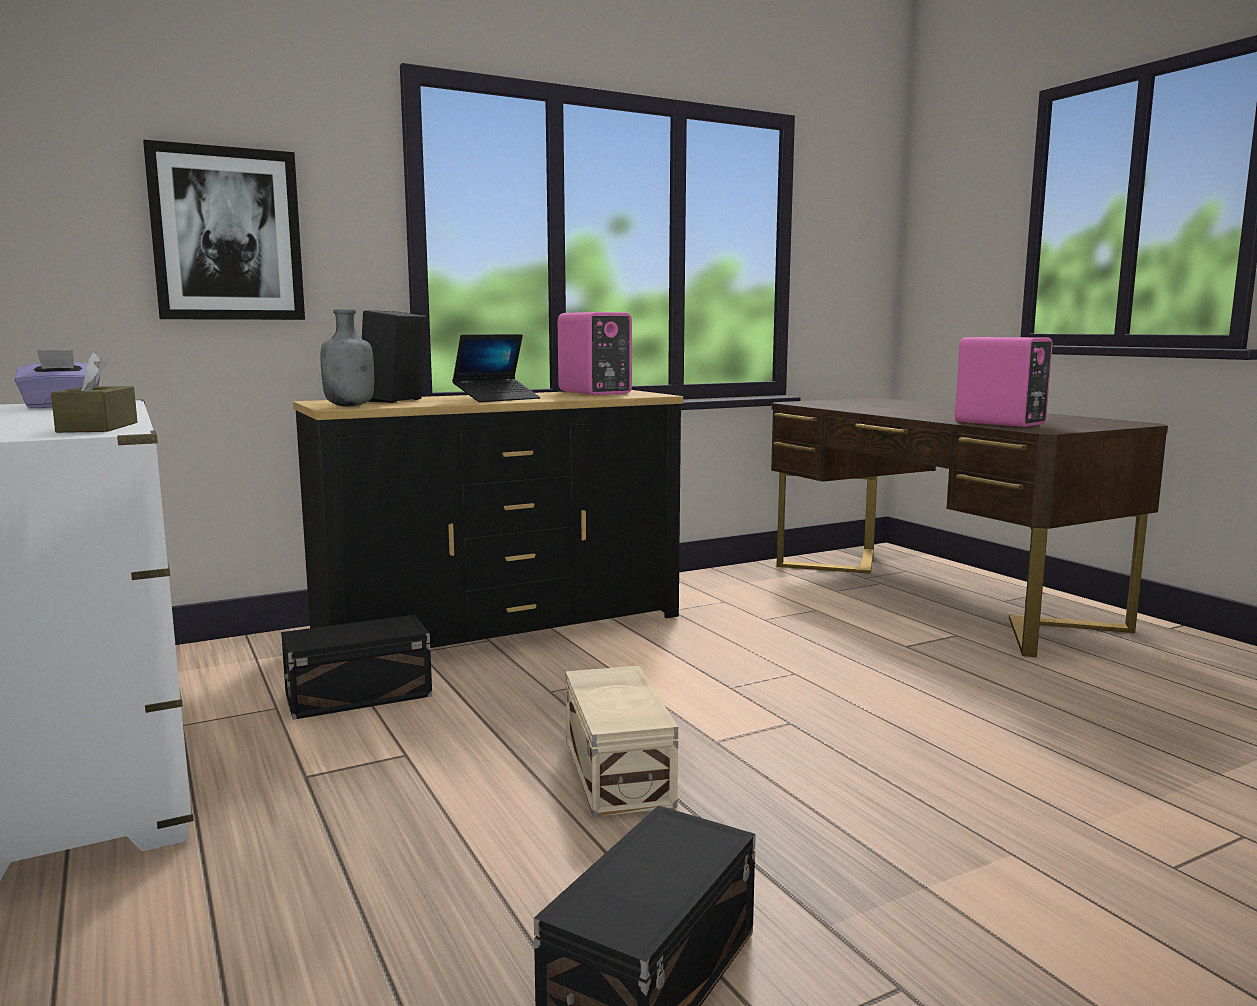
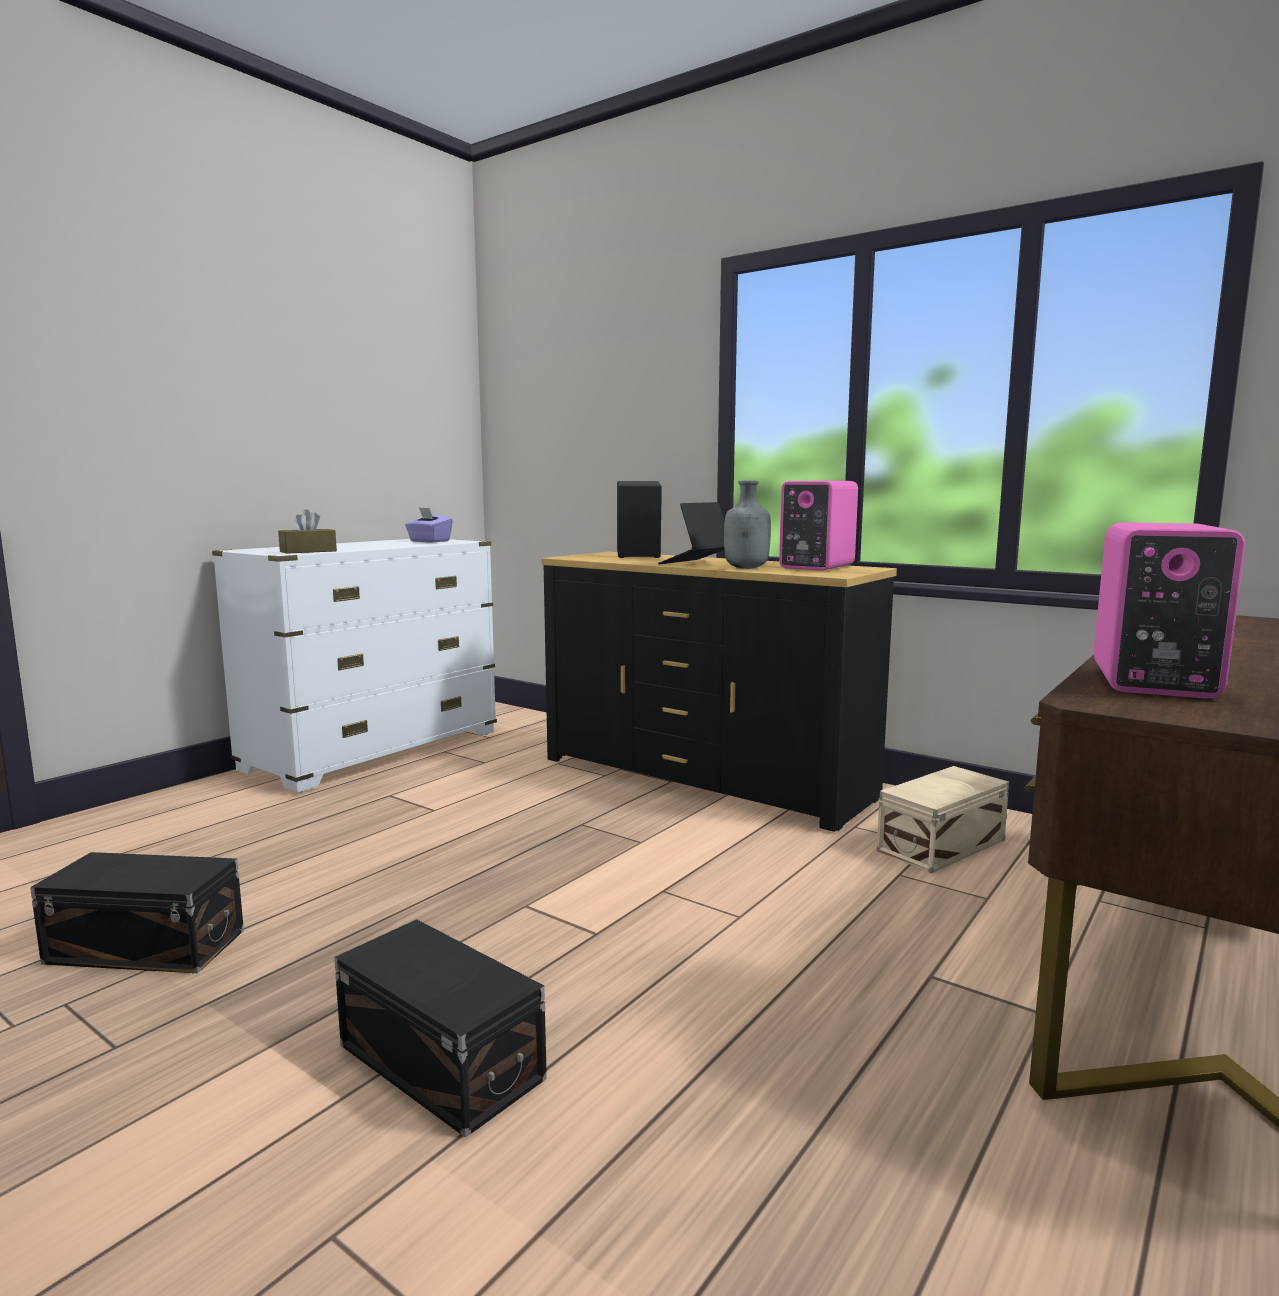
camera: 65 degrees right, 0 degrees up
(227, 235) = (602, 425): picture -> none
(350, 406) = (581, 557): grey bottle -> grey bottle (747, 568)
(361, 696) = (521, 775): black storage box -> black storage box (440, 1064)
(497, 399) = (695, 563): laptop -> laptop turned 105 degrees clockwise
(619, 770) = (443, 879): beige storage box -> beige storage box (944, 845)

